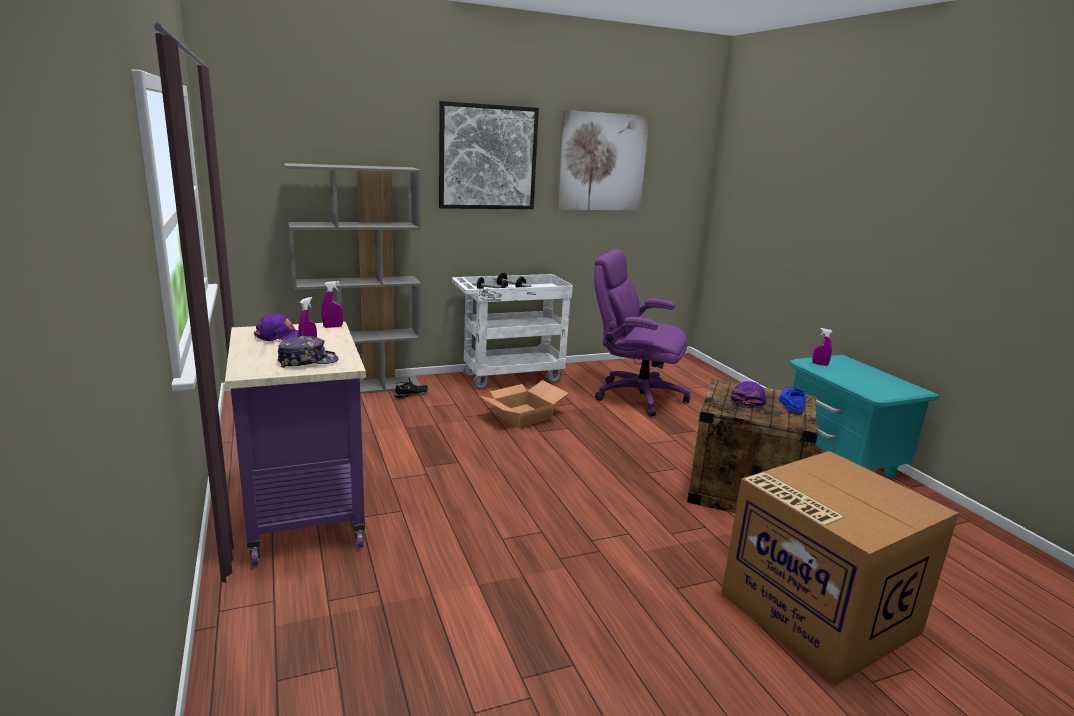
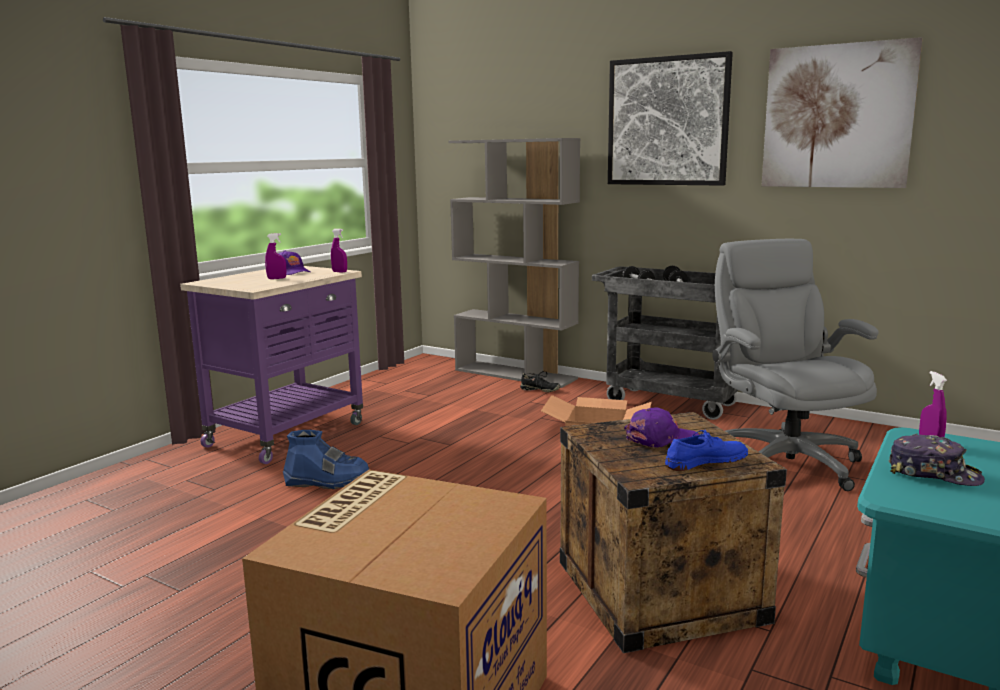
camera: 55 degrees right, 5 degrees down
(308, 361) = (247, 283): cap -> cap (934, 474)
(450, 531) = (327, 481): none -> blue boot
(508, 379) = (665, 403): white cart -> black cart
(634, 395) = (783, 459): purple office chair -> grey office chair

